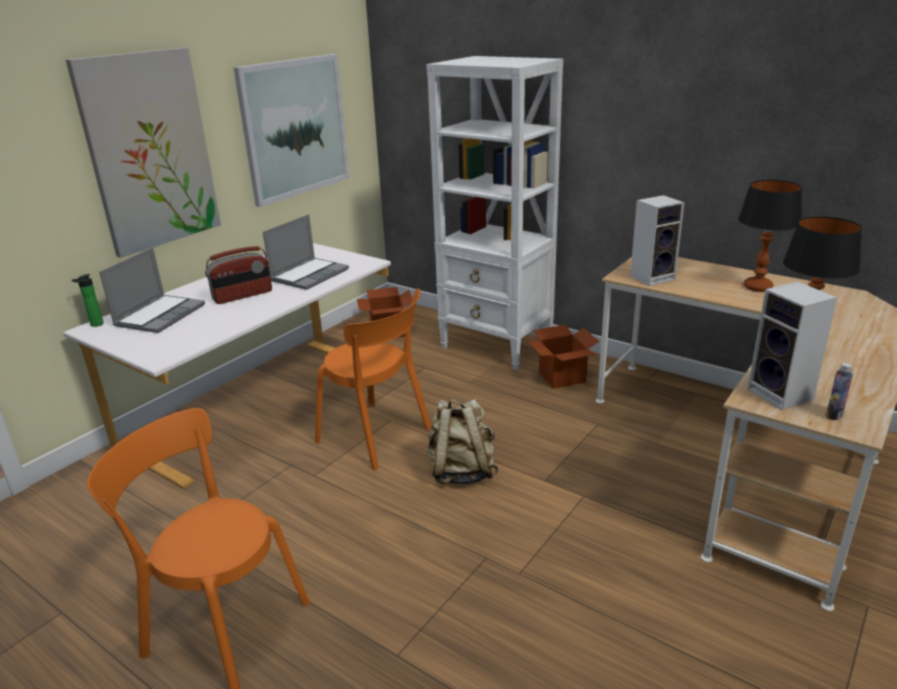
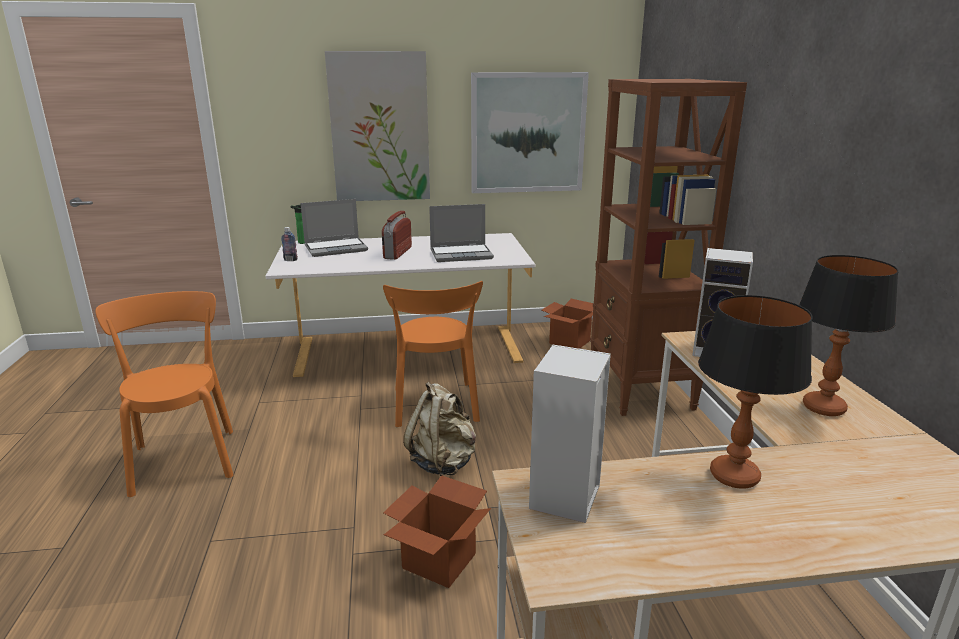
camera: 45 degrees right, 5 degrees down
(243, 296) = (397, 253): radio -> radio turned 90 degrees clockwise
(497, 345) = (640, 390): white bookcase -> brown bookcase
(562, 377) = (653, 442): cardboard box -> cardboard box (439, 561)
(834, 415) = (567, 547): bottle -> bottle (290, 260)

